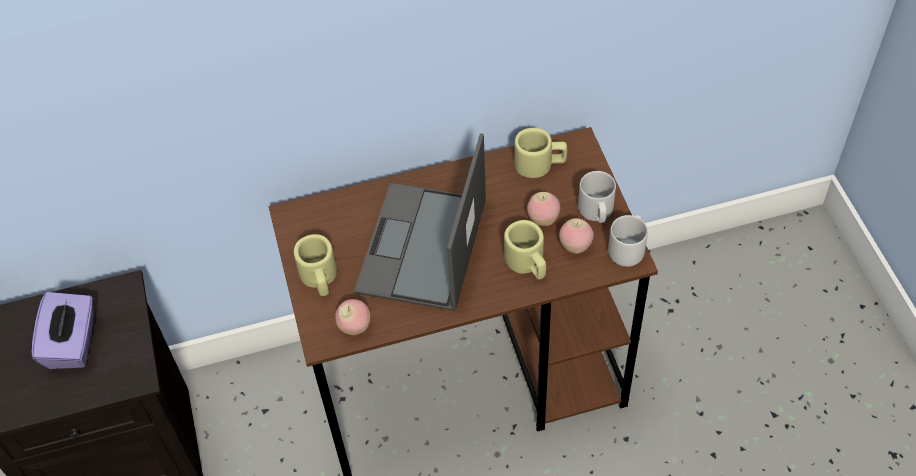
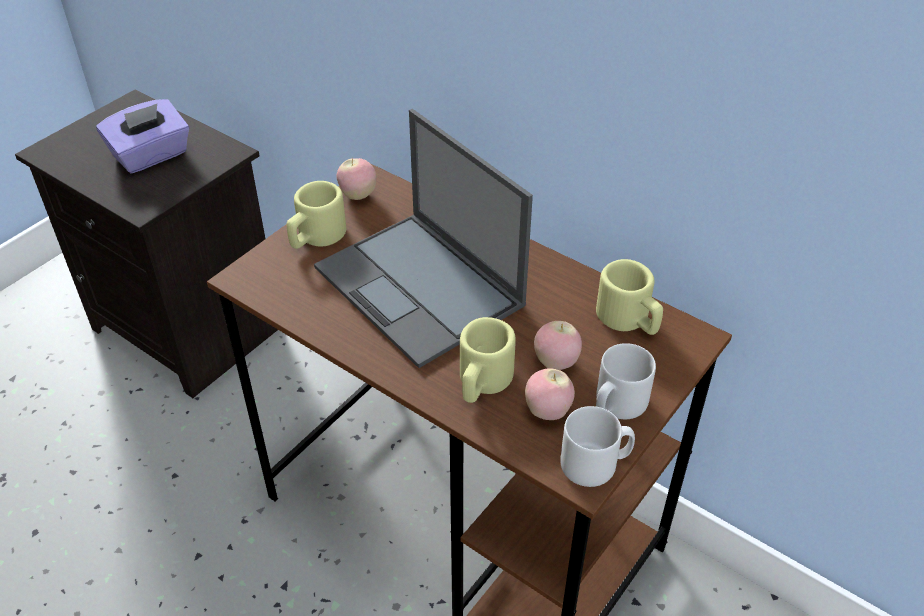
camera: 50 degrees right, 10 degrees down
(355, 327) = (277, 291): apple -> apple (358, 195)
(422, 248) = (421, 288): laptop -> laptop turned 105 degrees counterclockwise

